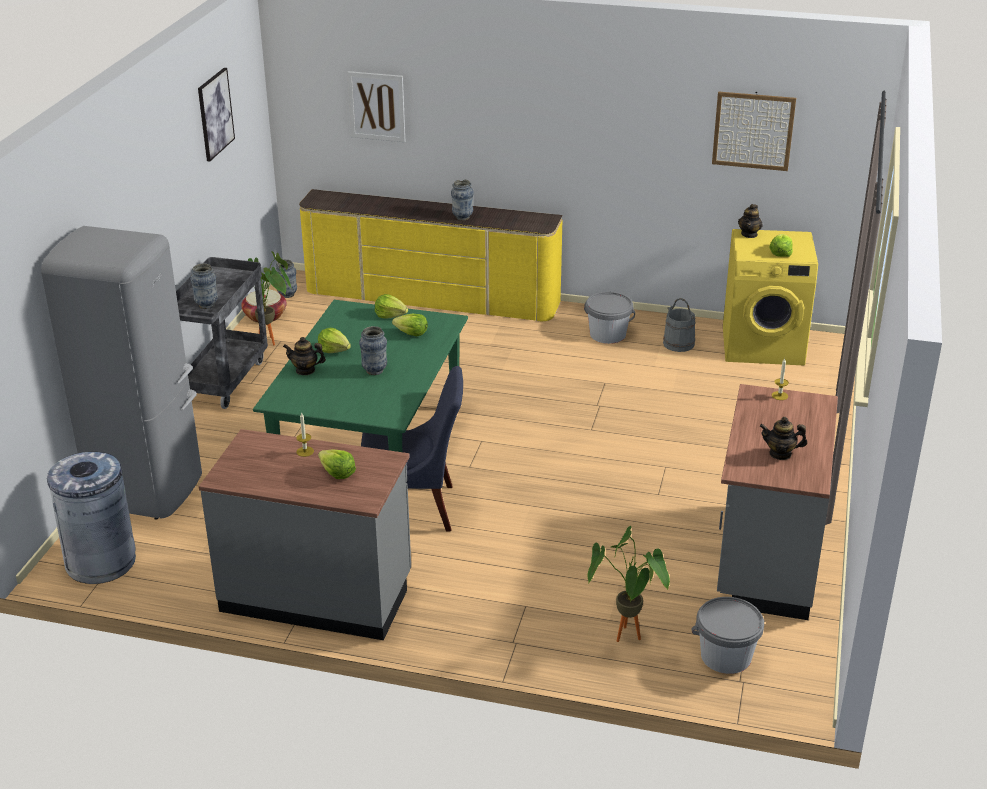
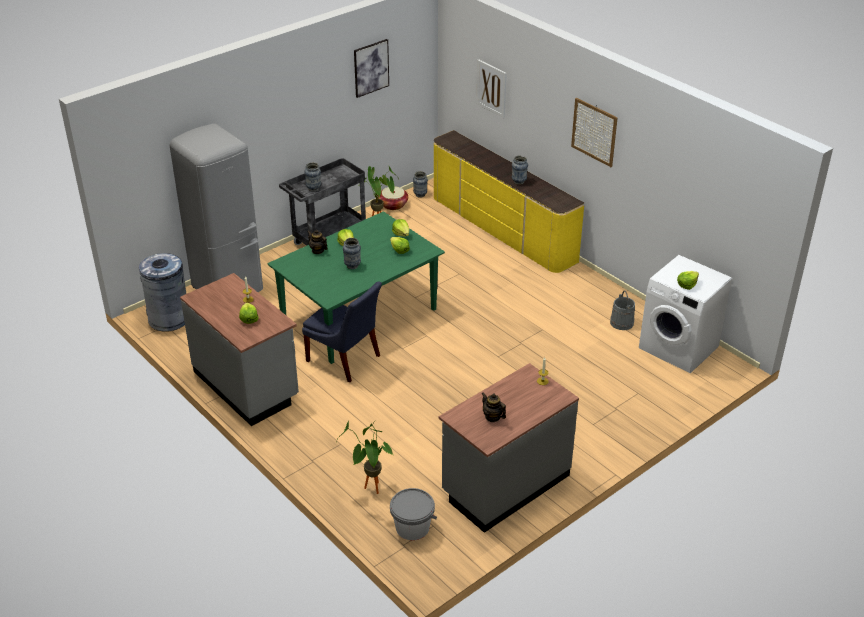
camera: 35 degrees right, 5 degrees up
(607, 334) = (582, 297): grey bucket -> none
(749, 234) = (684, 263): teapot -> none
(753, 129) = (702, 187): picture -> picture (594, 131)
(763, 346) = (677, 348): yellow washing machine -> white washing machine

